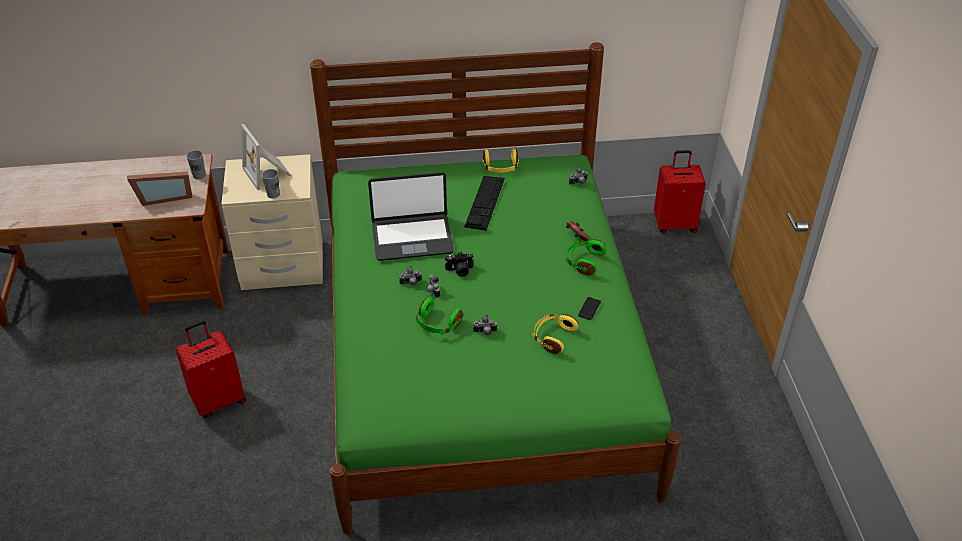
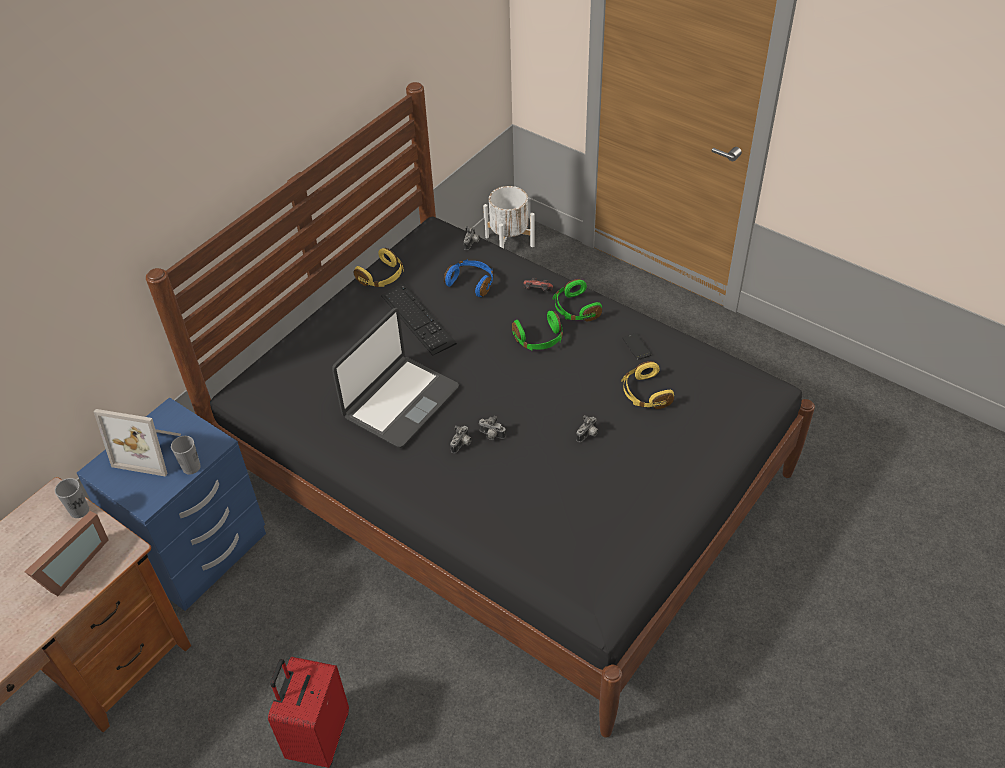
camera: 45 degrees left, 5 degrees up
(282, 267) = (198, 551): beige nightstand -> blue nightstand
(437, 324) = (539, 461): green headphones -> green headphones (539, 339)
(460, 271) = (487, 398): camera -> none
(480, 357) = (506, 479): green bed -> black bed
(544, 204) = (471, 282): none -> blue headphones
(674, 224) = (509, 241): red suitcase -> white planter

